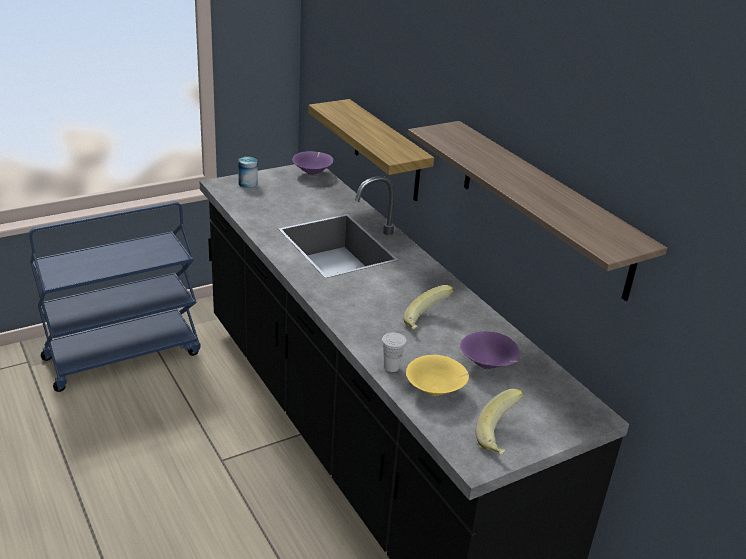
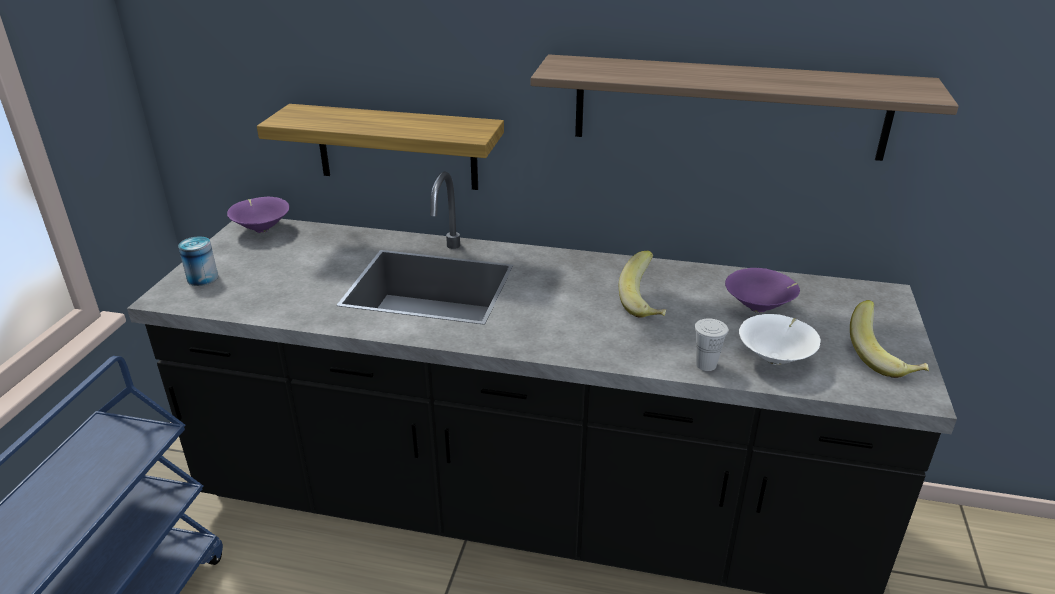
camera: 45 degrees left, 0 degrees up
(436, 391) = (775, 359): yellow bowl -> white bowl

